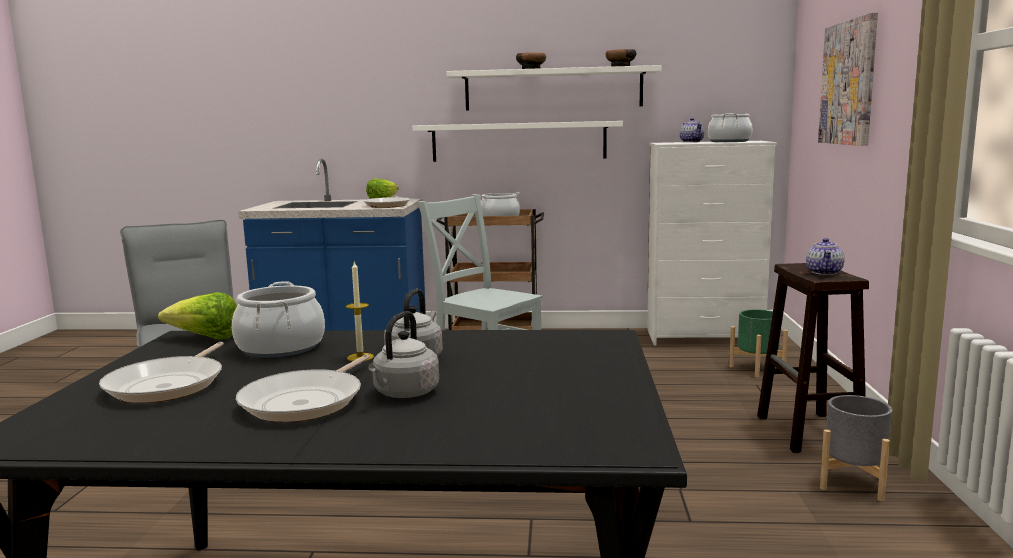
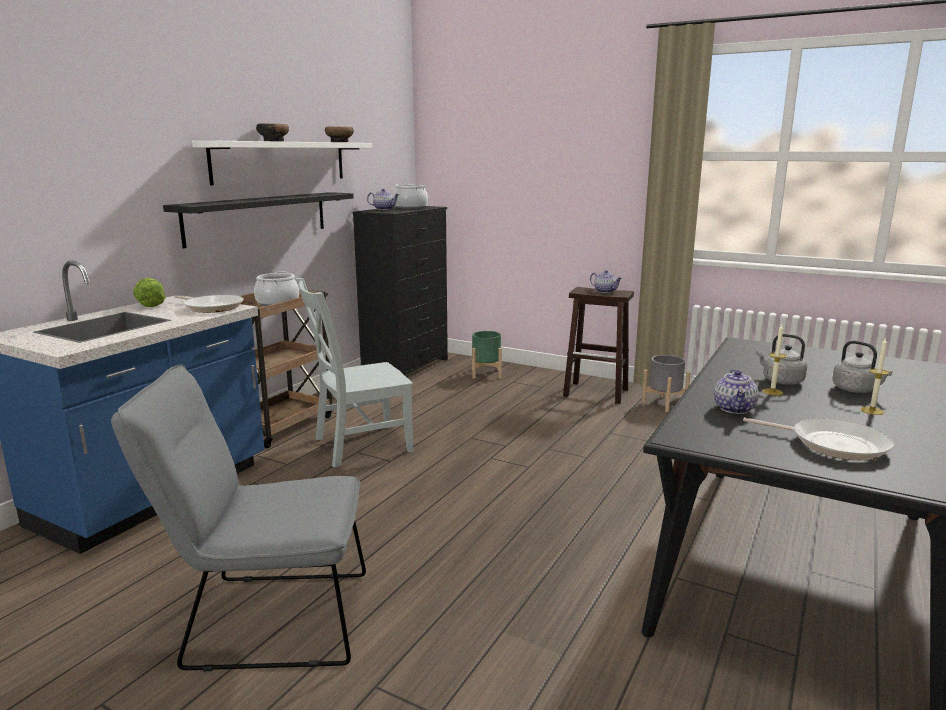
camera: 65 degrees left, 5 degrees up
(205, 338) = (693, 430): lettuce -> none
(281, 347) = (735, 409): cooking pot -> teapot
(307, 401) = (872, 411): frying pan -> candle
(518, 141) = (258, 217): white shelf -> black shelf
(705, 337) = (407, 367): white dresser -> black dresser
(849, 83) = (523, 166): picture -> none

